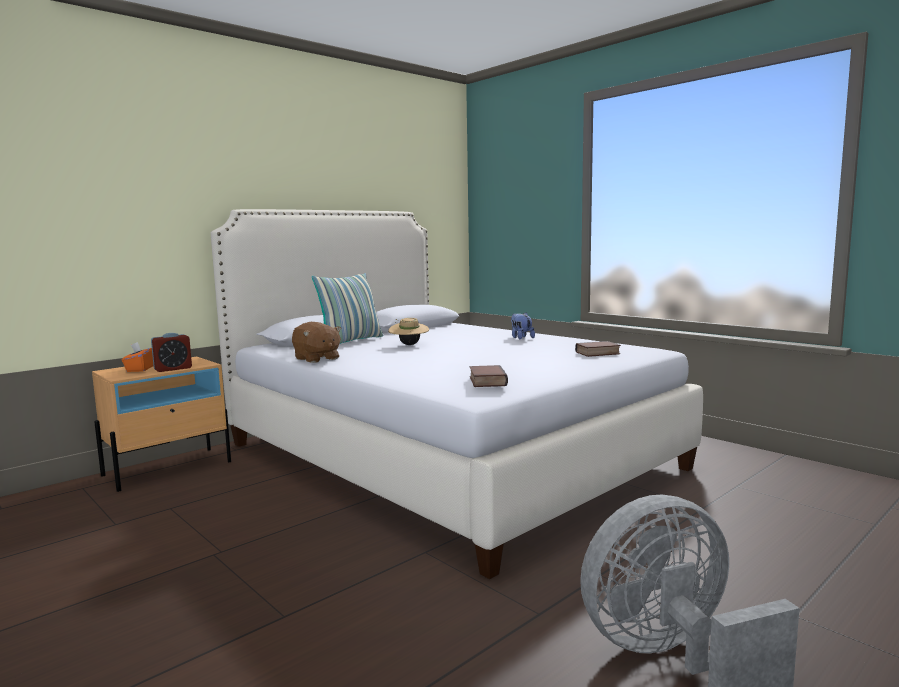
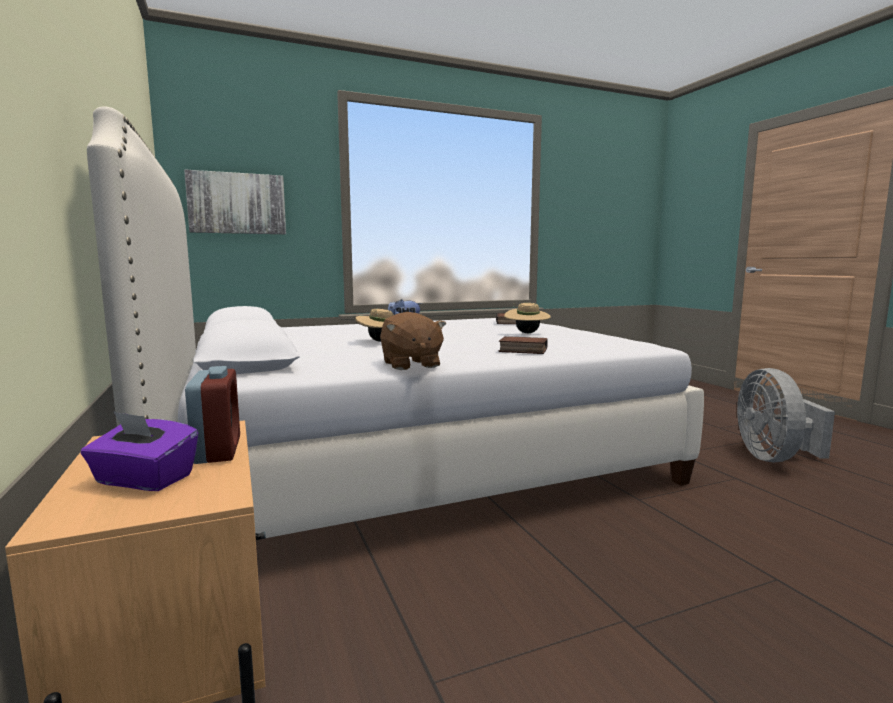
camera: 70 degrees left, 0 degrees up
(140, 369) = (144, 480): orange tissue box -> purple tissue box
(316, 359) = (410, 365): brown plush toy -> brown plush toy turned 90 degrees clockwise
(351, 341) = (302, 352): pillow -> none
(486, 381) = (608, 338): book -> book (522, 350)
(493, 362) = (526, 333): none -> beige hat
(508, 216) = (237, 203): none -> picture

